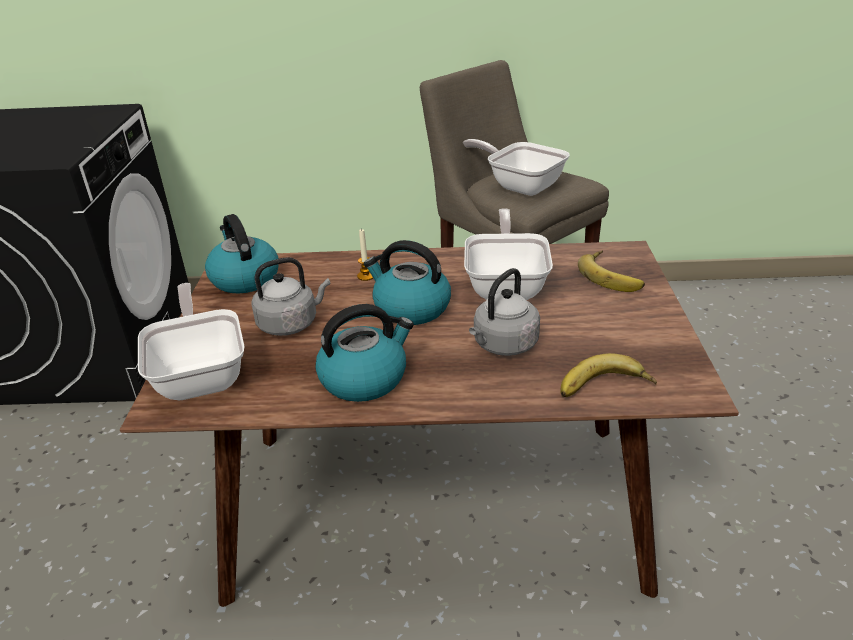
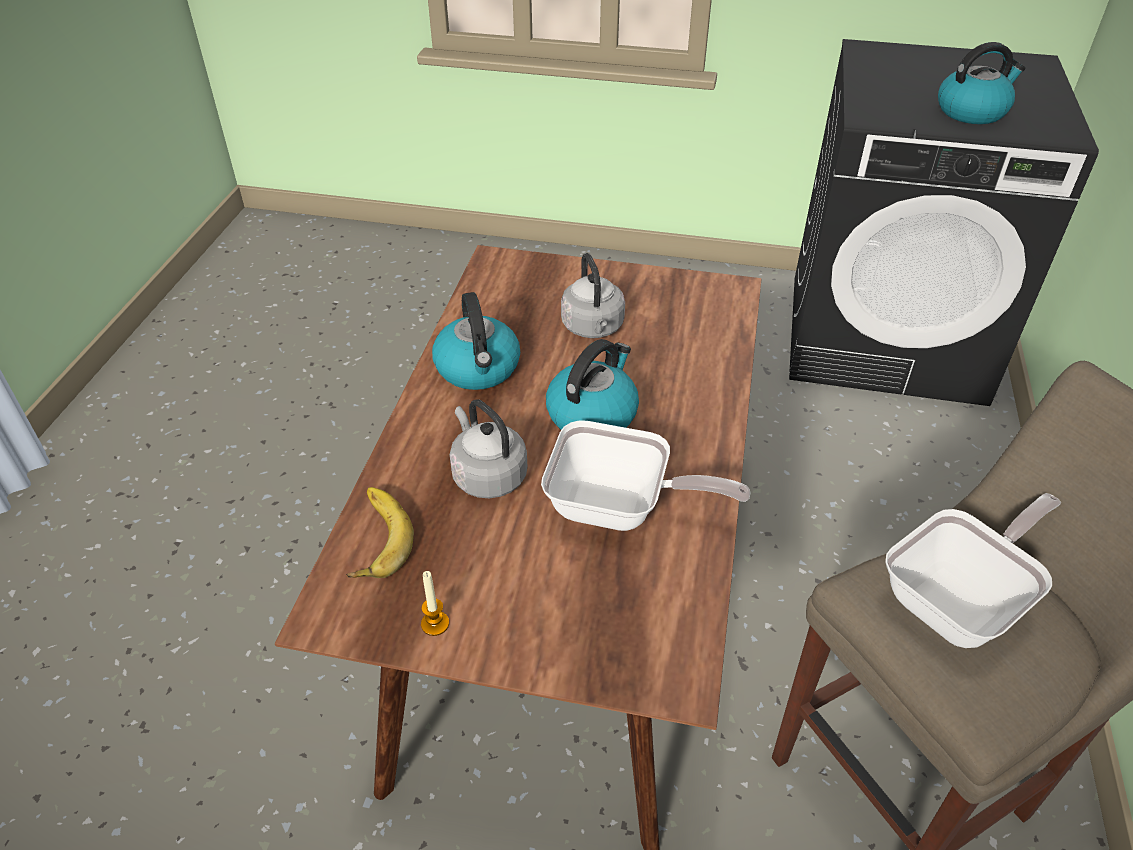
camera: 100 degrees right, 10 degrees up
(201, 373) = (531, 278): frying pan -> none
(244, 278) = (698, 299): kettle -> kettle (972, 111)
(366, 276) = (678, 387): candle -> candle (435, 624)
(612, 276) = (608, 632): banana -> none

